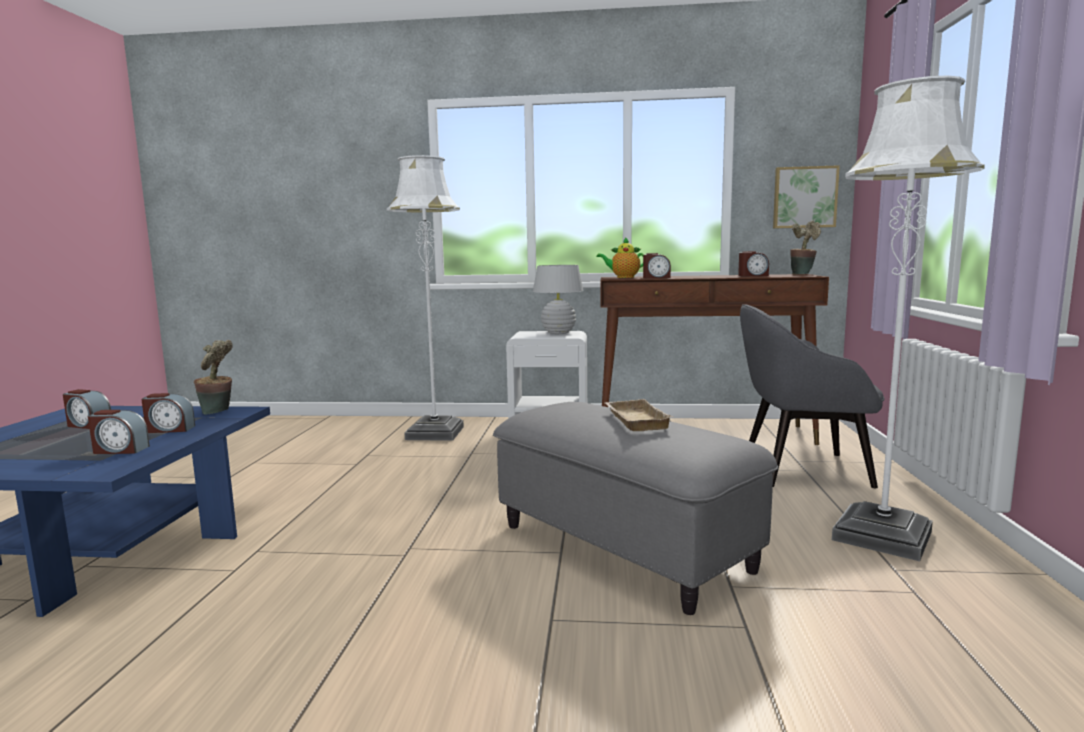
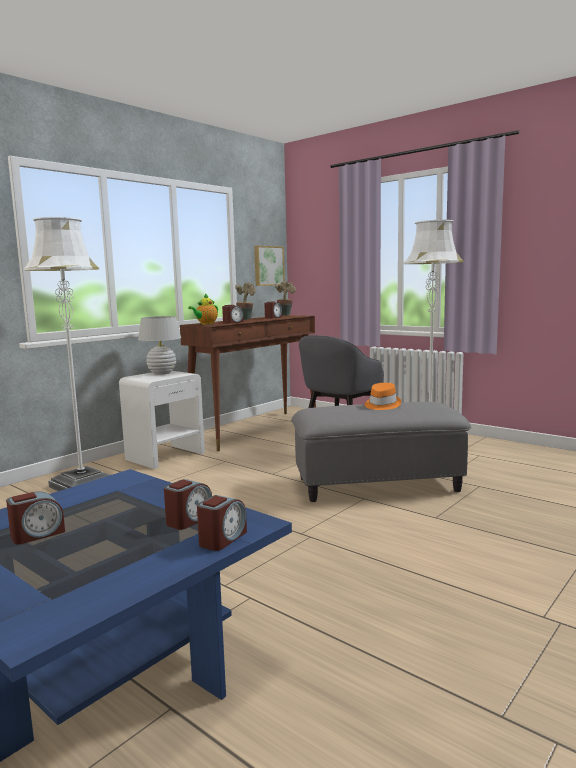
camera: 55 degrees left, 0 degrees up
(169, 429) = (143, 502): alarm clock -> alarm clock (222, 539)
(218, 412) = (109, 484): potted plant -> potted plant (245, 319)
(634, 420) = (381, 405): beige tray -> orange hat

